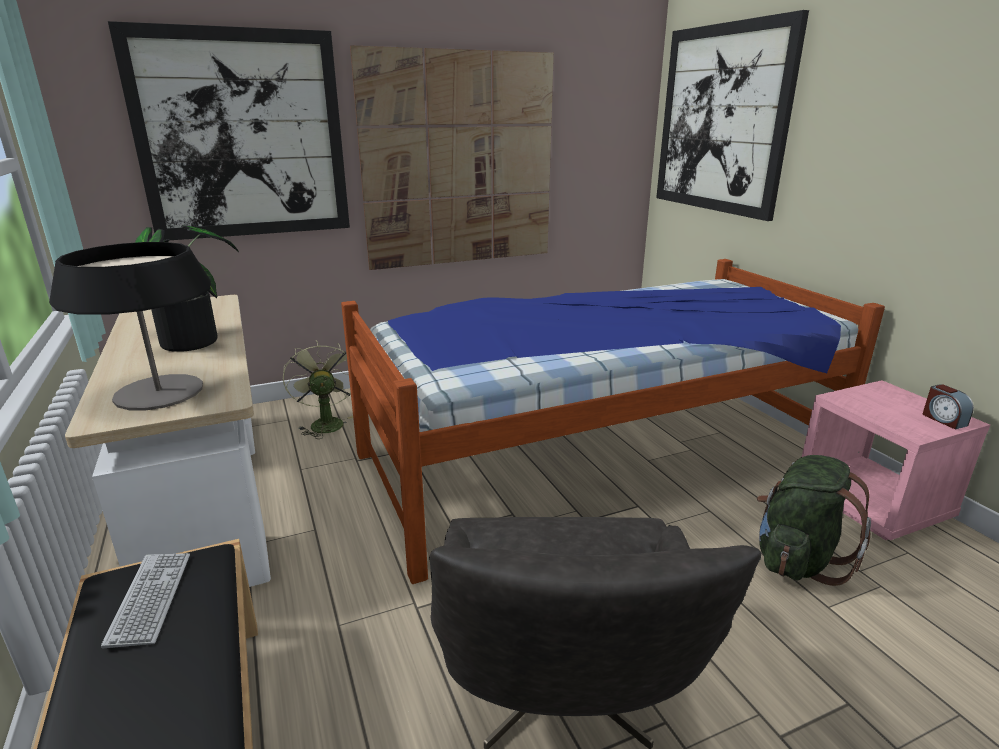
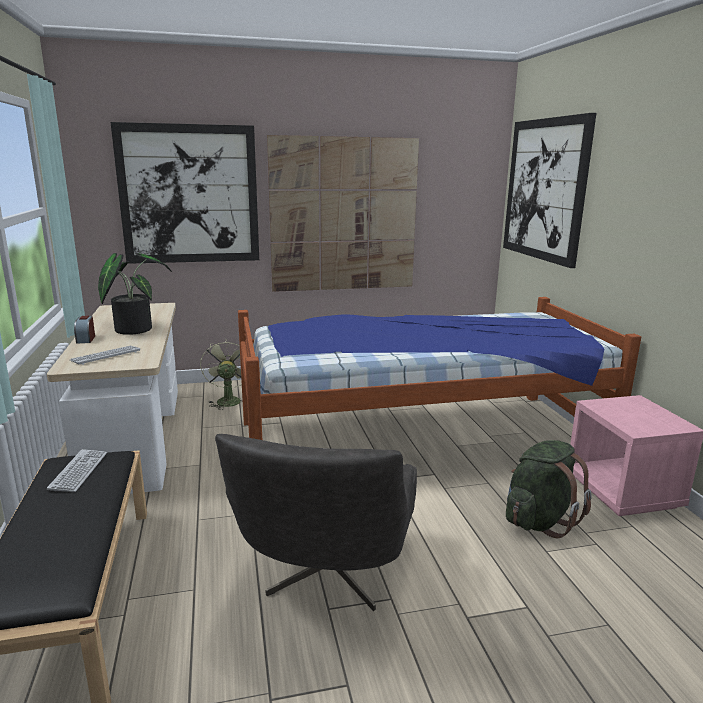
camera: 10 degrees right, 5 degrees down
(159, 392) = (105, 356): table lamp -> keyboard
(943, 420) = (667, 424): alarm clock -> alarm clock (86, 339)

